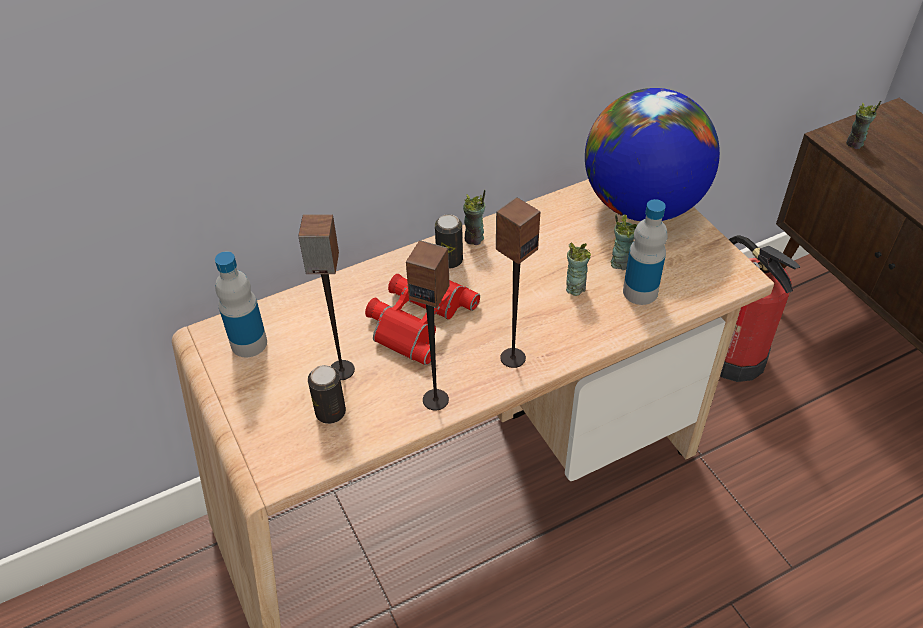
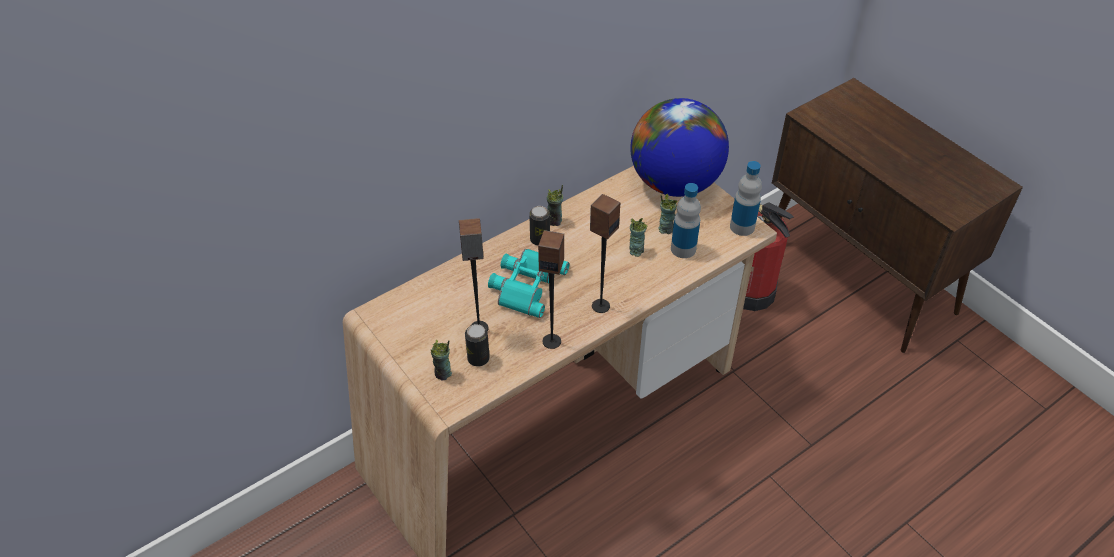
camera: 10 degrees left, 0 degrees up
(249, 343) = (405, 316): bottle -> bottle (742, 227)
(417, 318) = (525, 284): red binoculars -> turquoise binoculars
(855, 144) = (824, 118): cup -> cup (443, 374)

